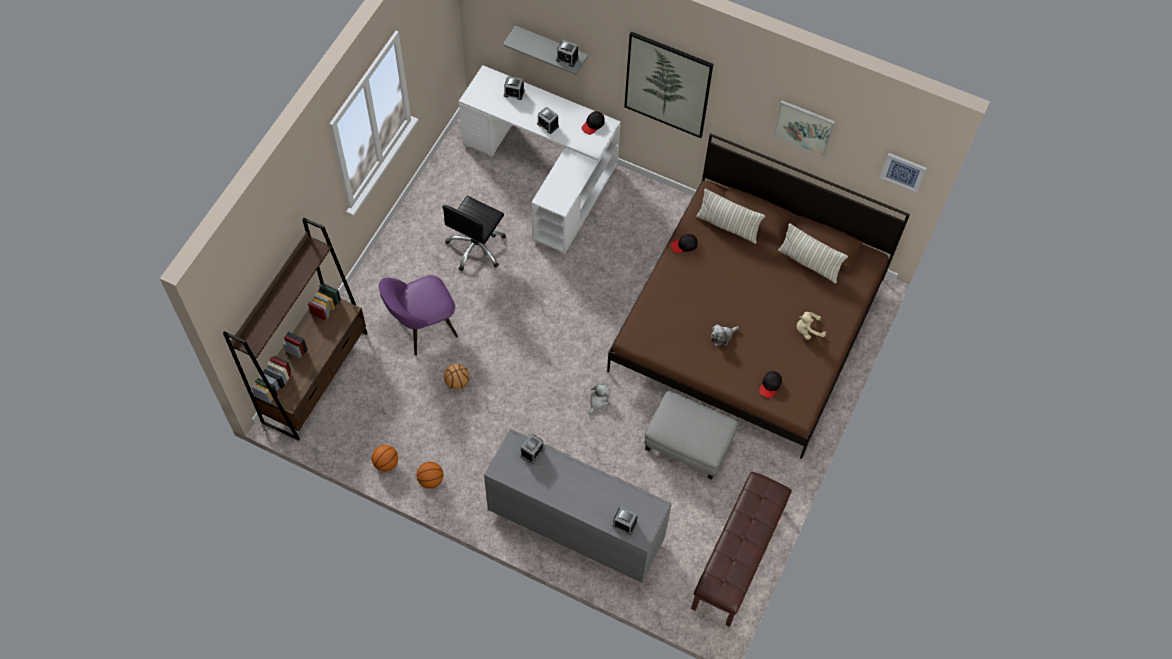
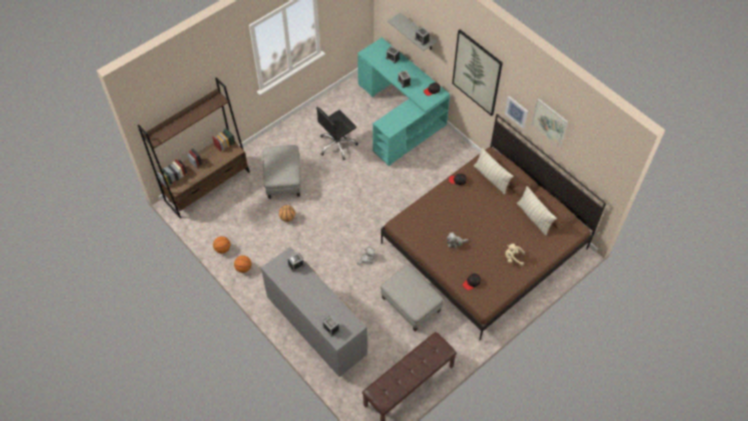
camera: 25 degrees right, 5 degrees down
(422, 326) = (283, 179): purple chair -> grey ottoman
(546, 173) = (400, 116): white desk -> turquoise desk
(903, 171) = (605, 169): picture -> picture (516, 111)

